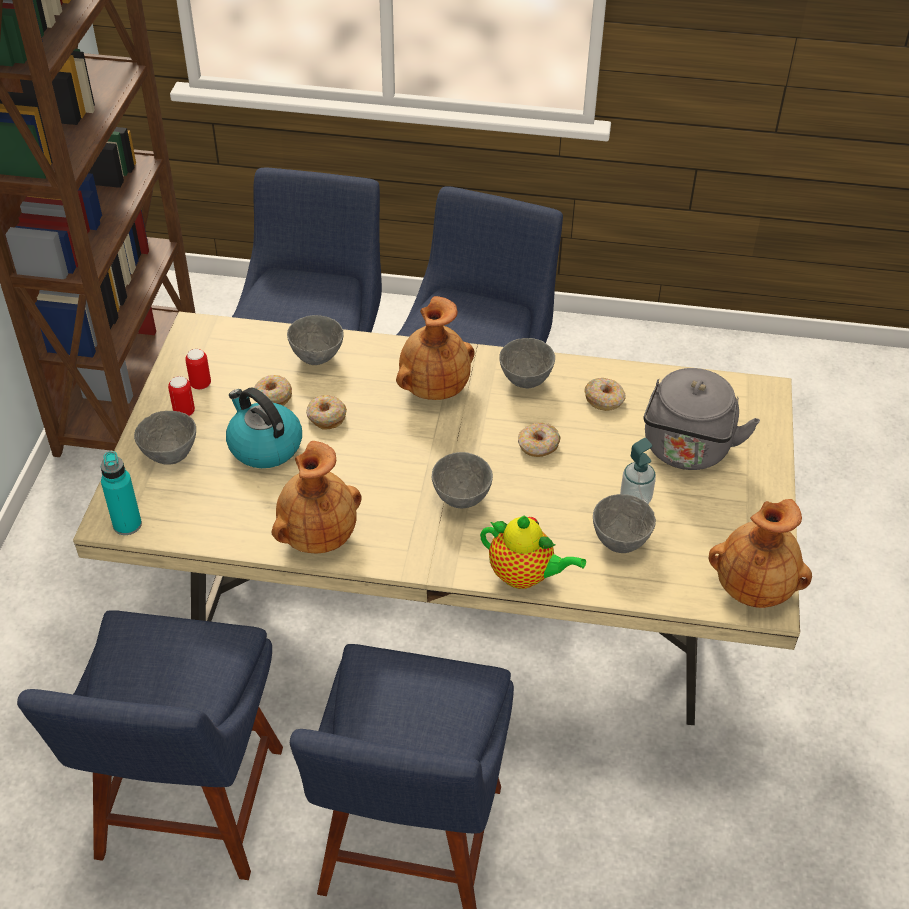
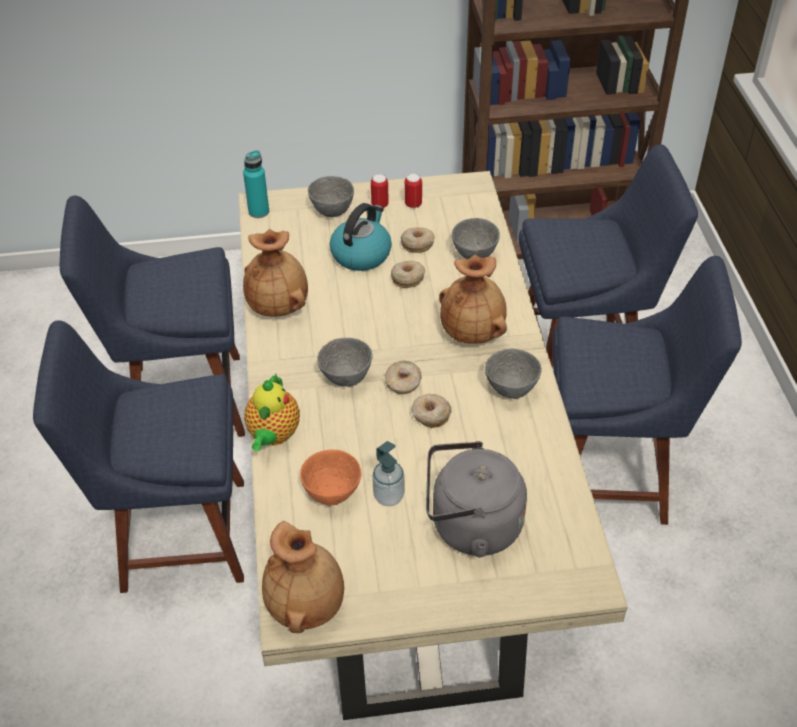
camera: 75 degrees right, 0 degrees up
(604, 399) = (514, 451): donut -> donut (403, 382)
(619, 542) = (332, 493): grey bowl -> orange bowl

